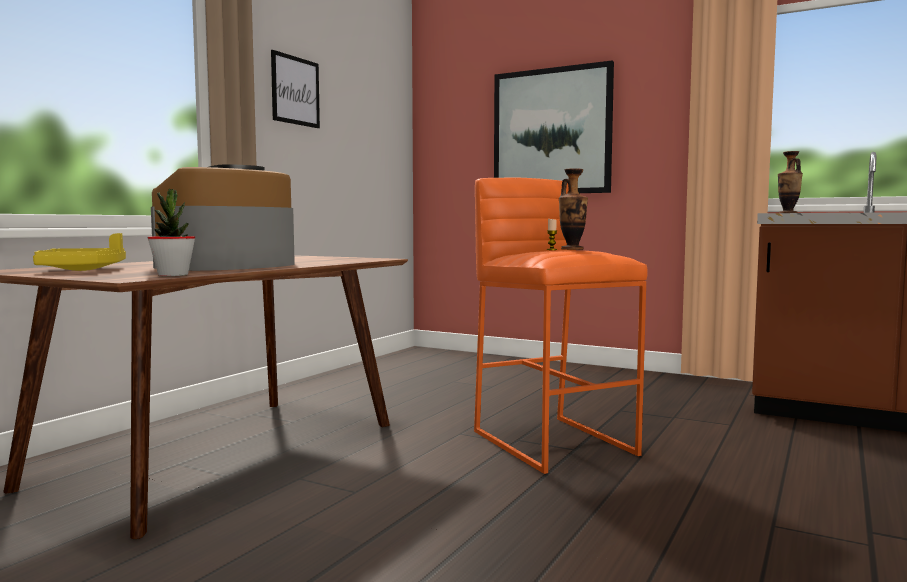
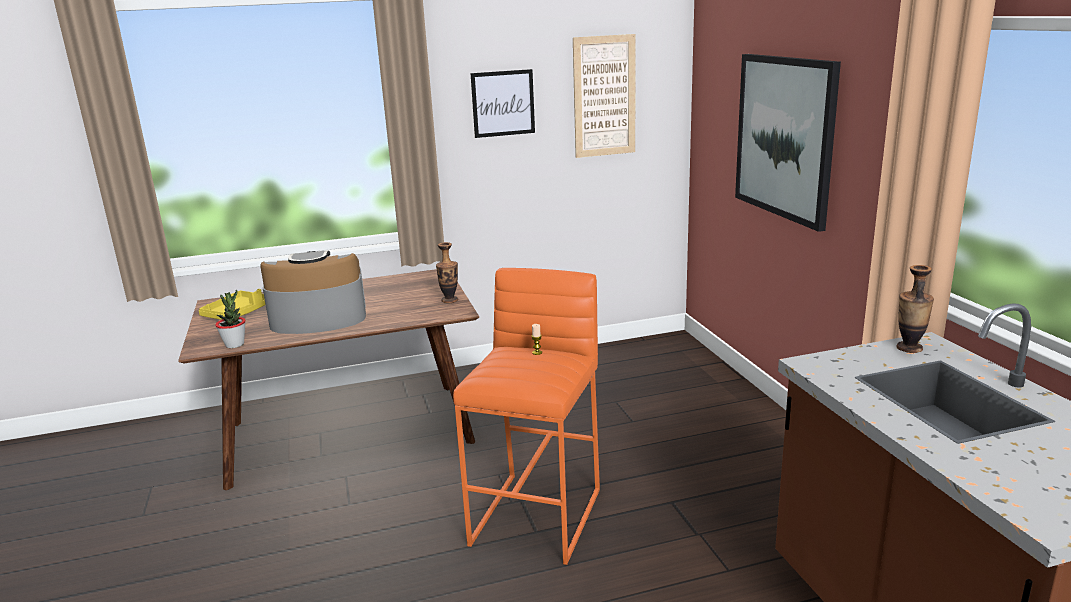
camera: 45 degrees right, 15 degrees up
(364, 108) = (604, 96): none -> picture
(572, 249) = (522, 366): vase -> vase (449, 300)

